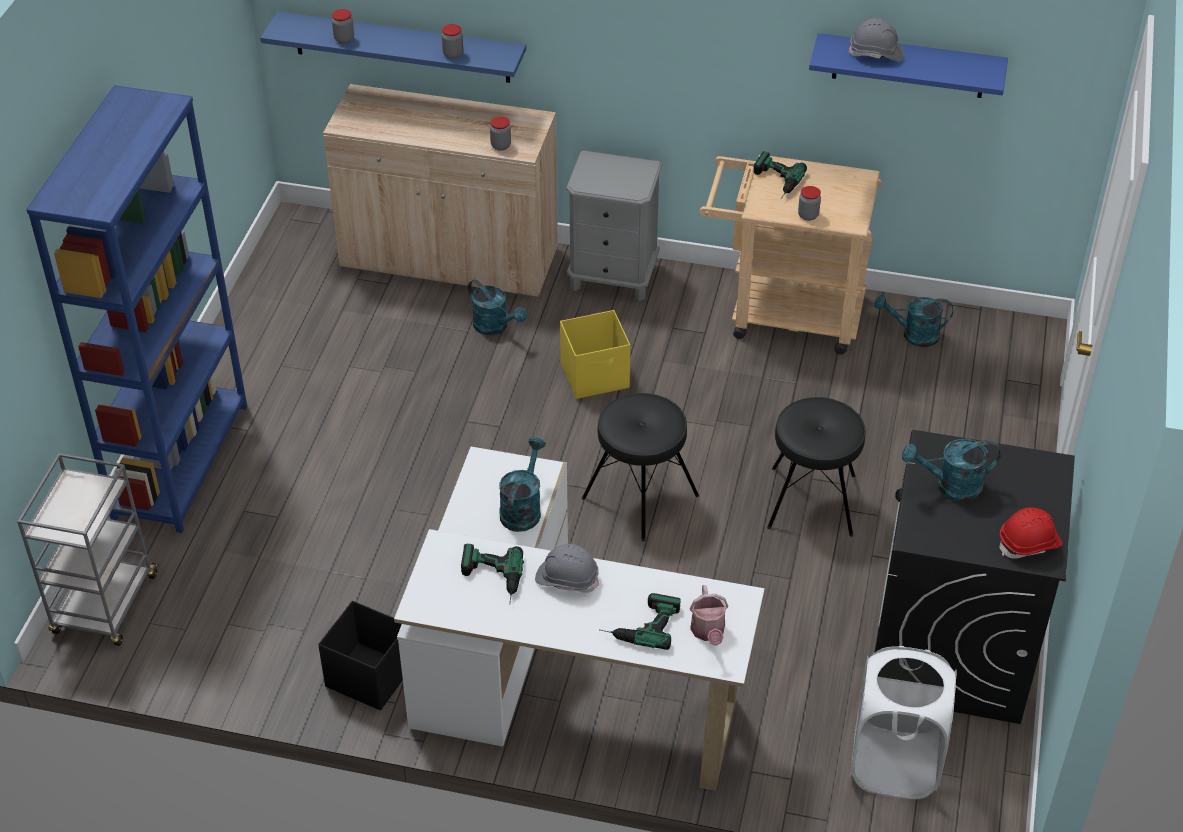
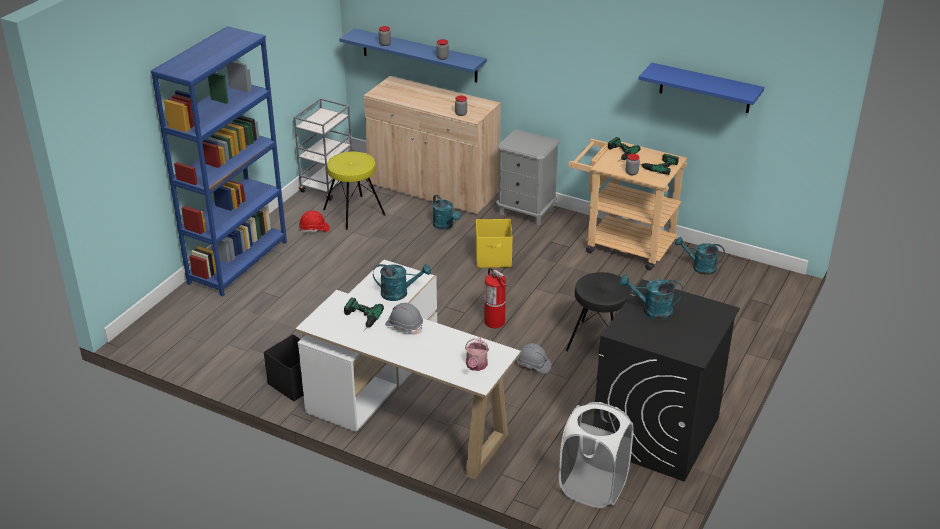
camera: 15 degrees right, 10 degrees down
(105, 606) = (164, 324): grey cart -> grey cart (328, 186)
(336, 327) = (354, 212): none -> yellow stool
(522, 508) = (399, 293): turquoise watering can -> turquoise watering can turned 60 degrees clockwise
(639, 623) = (436, 355): power drill -> power drill (656, 165)
(641, 497) = (495, 322): black stool -> fire extinguisher
(876, 53) = (682, 75): grey hard hat -> grey hard hat (533, 365)
(1029, 543) = (689, 346): red hard hat -> red hard hat (314, 229)

